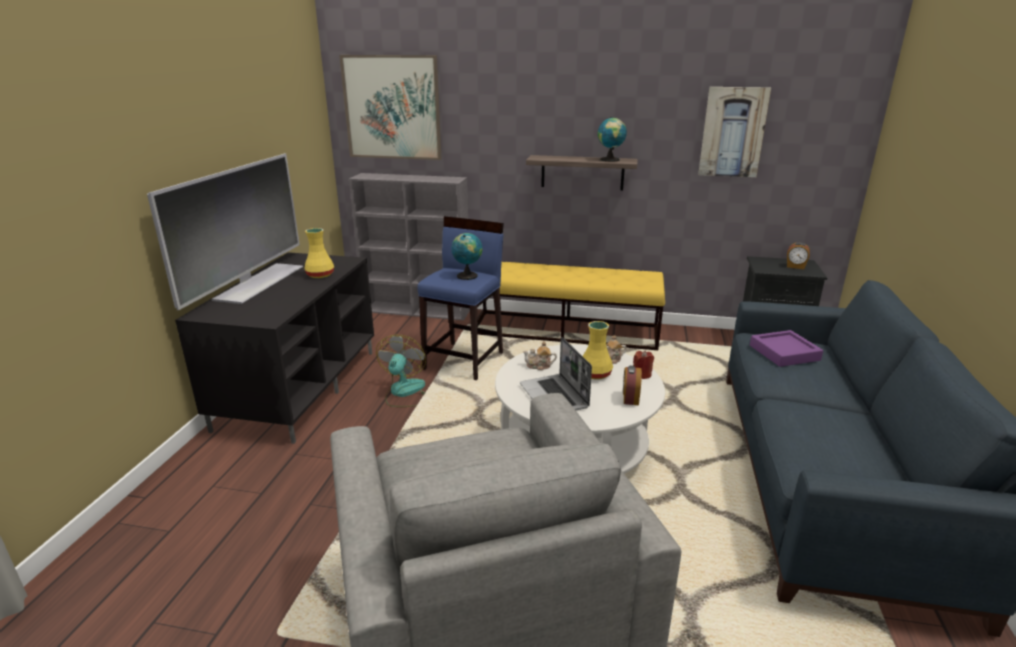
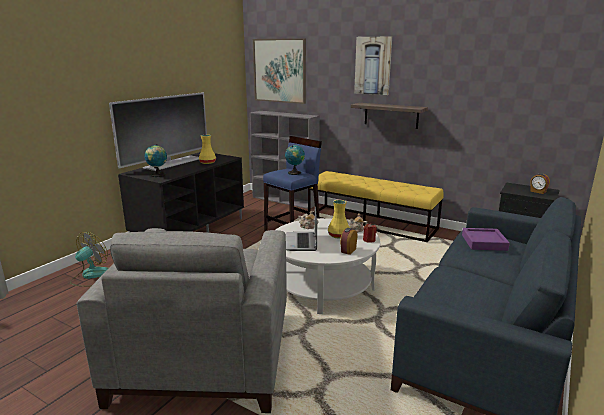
camera: 20 degrees right, 5 degrees down
(405, 393) = (245, 241): fan -> fan (91, 276)
(610, 160) = (406, 107): globe -> globe (158, 175)
(733, 132) = (495, 90): picture -> picture (373, 65)

